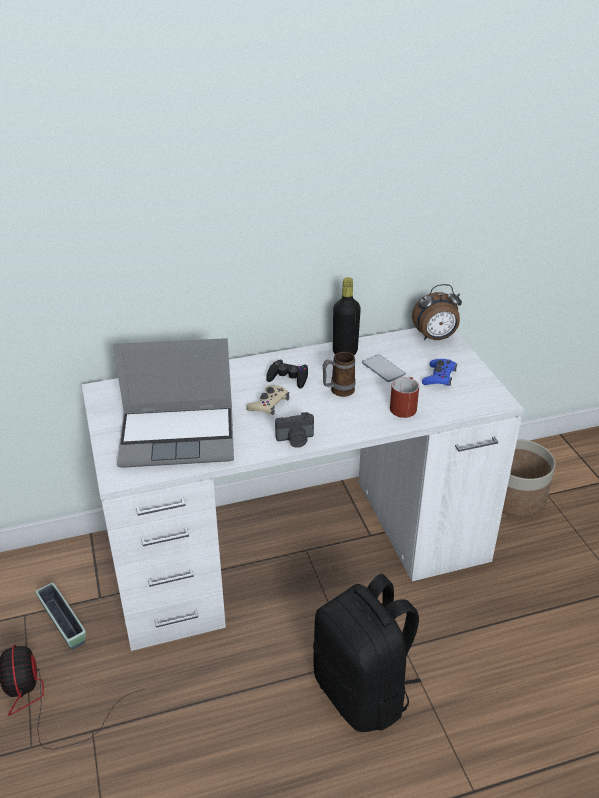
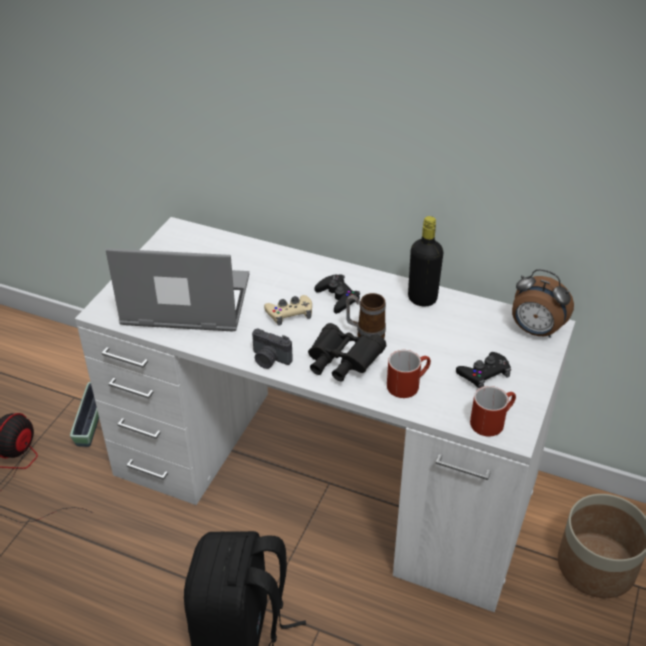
camera: 40 degrees right, 5 degrees up
(179, 436) = (184, 303): laptop -> laptop turned 150 degrees clockwise
(346, 416) = (341, 363): none -> black binoculars
(383, 369) = (437, 335): phone -> none
(439, 377) = (484, 374): blue game controller -> black game controller
(478, 400) = (491, 420): none -> red mug

